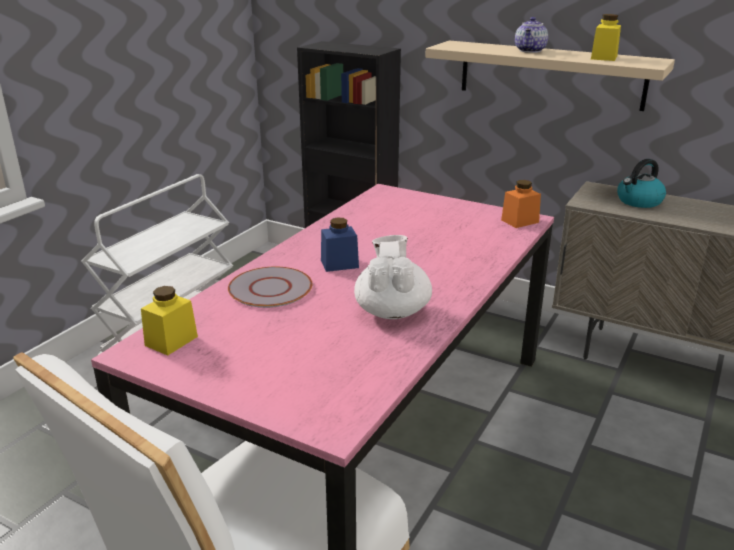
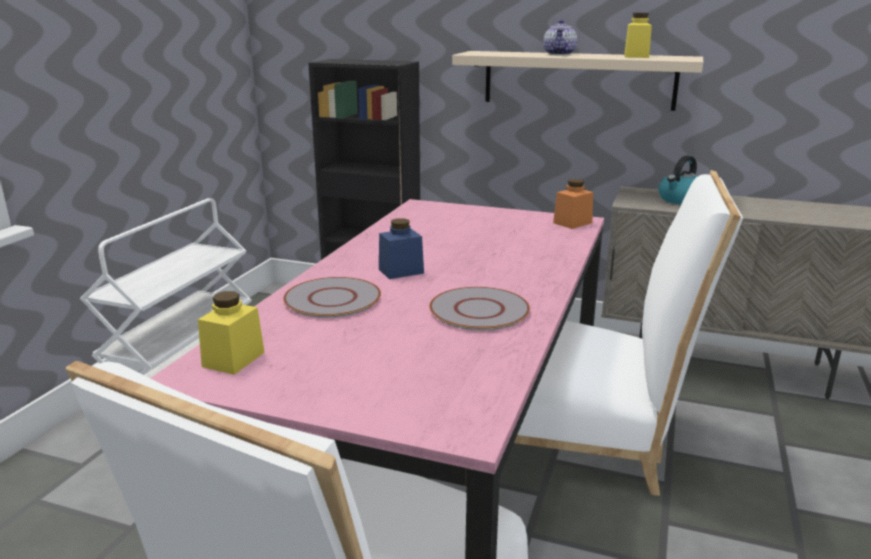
camera: 10 degrees left, 5 degrees down
(392, 311) = (479, 310): white teapot -> grey plate
(507, 421) = (581, 436): none -> white chair

